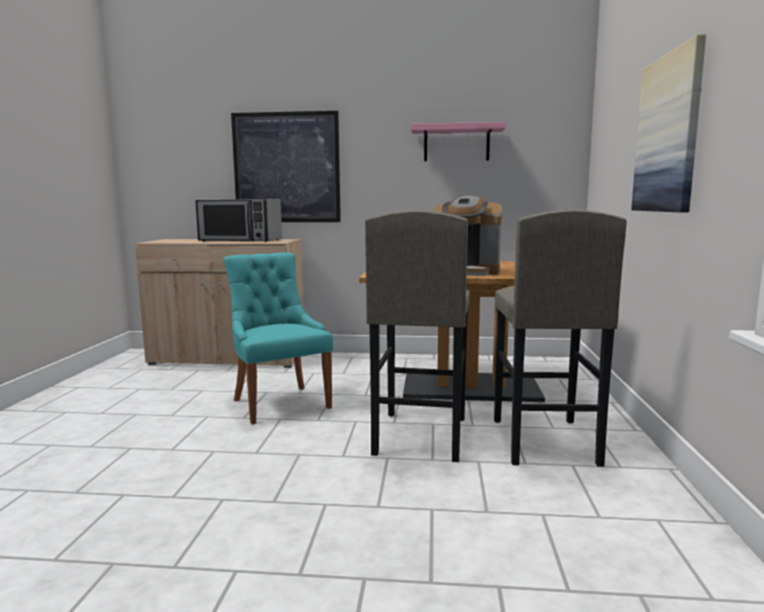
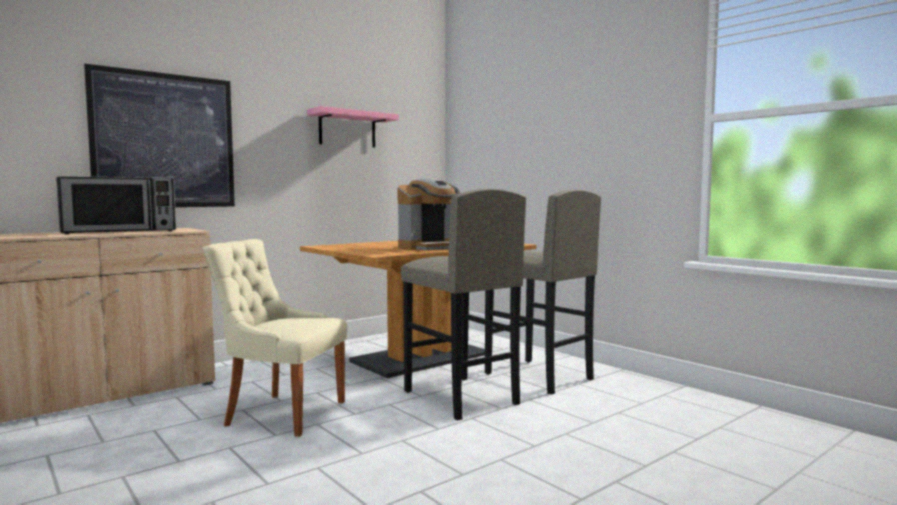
camera: 45 degrees left, 5 degrees down
(279, 403) = (282, 413): turquoise chair -> beige chair
(668, 134) = (576, 139): picture -> none

